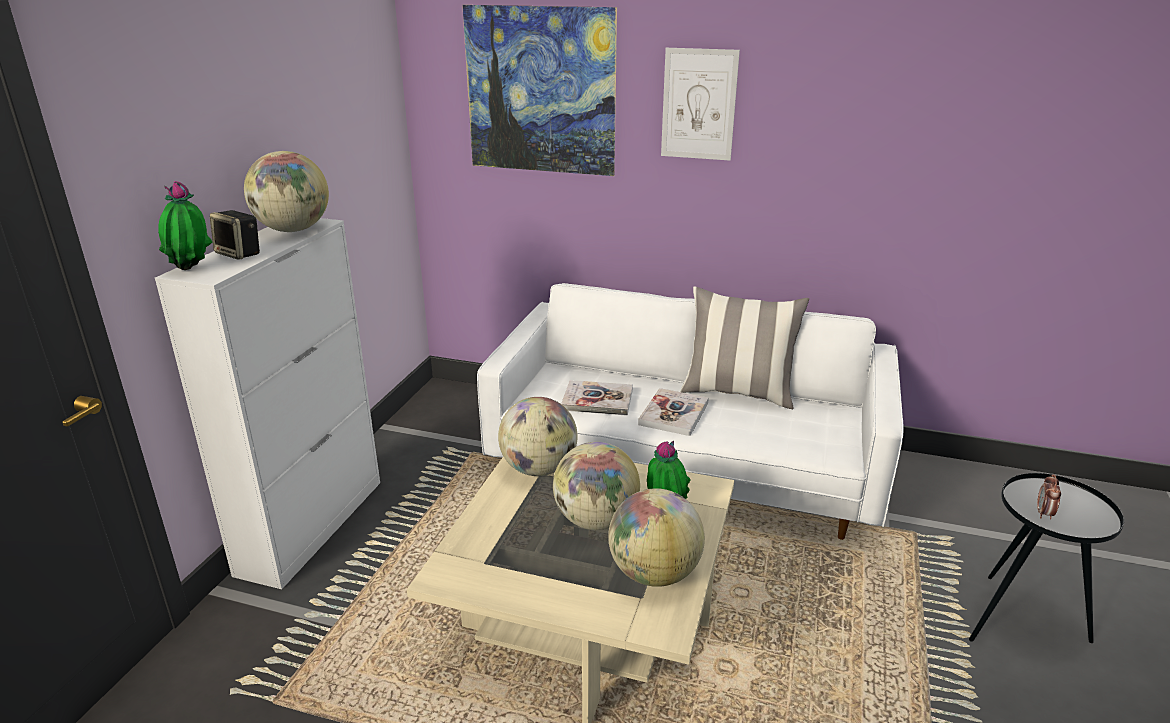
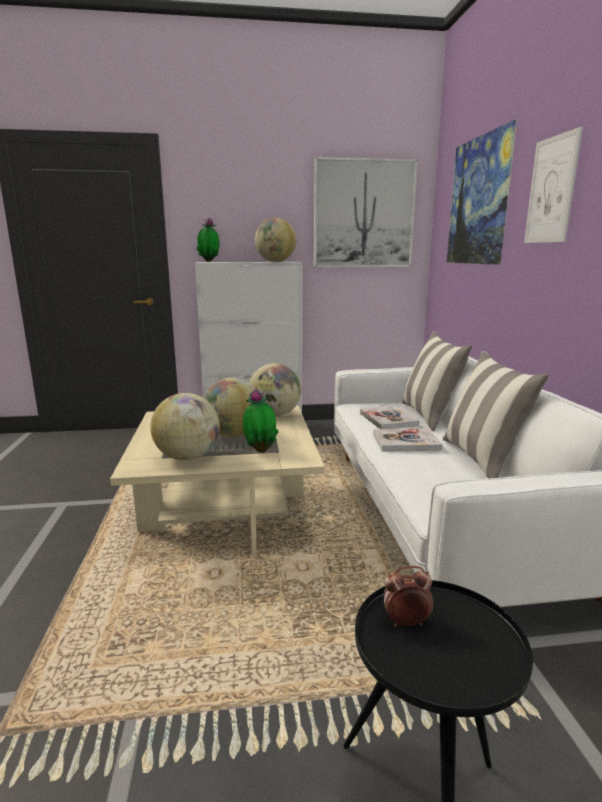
camera: 65 degrees right, 10 degrees down
(240, 254) = (235, 261): speaker -> none
(346, 109) = (364, 214): none -> picture
(604, 374) = (430, 416): none -> pillow

